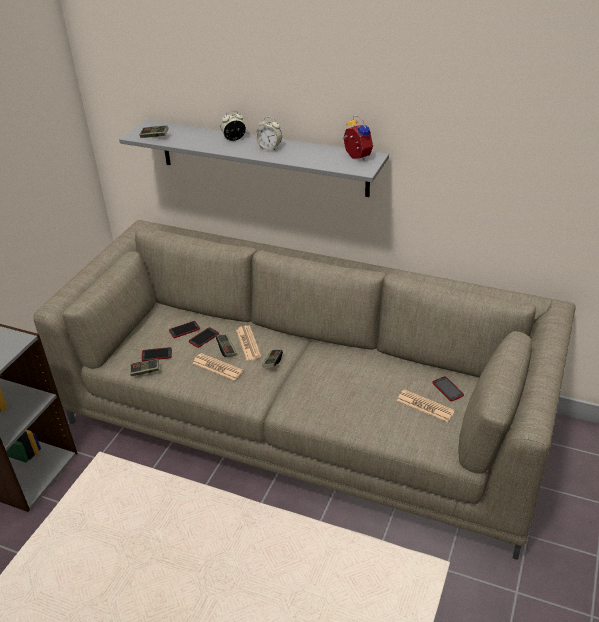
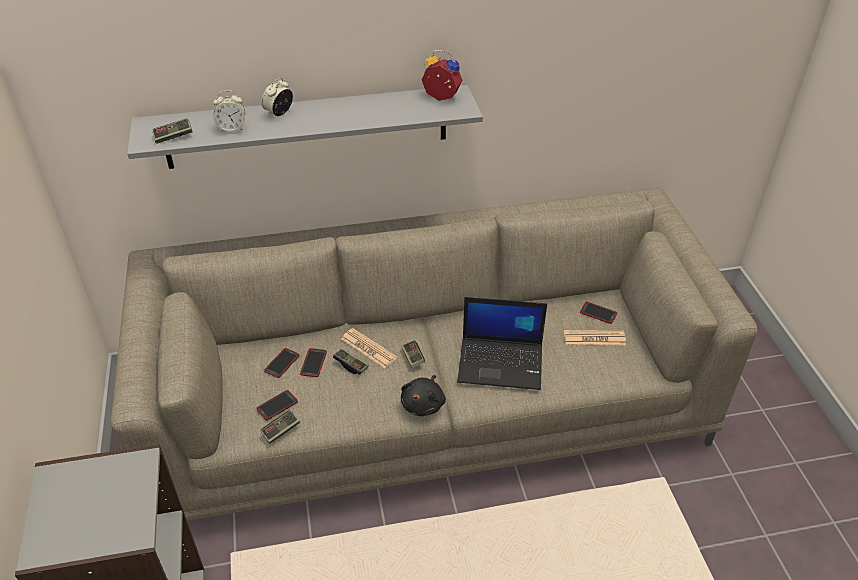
camera: 35 degrees left, 5 degrees up
(217, 367) = (360, 389): newspaper -> none
(252, 396) = (424, 404): none -> black plush toy
(269, 148) = (334, 112): alarm clock -> alarm clock (232, 128)
(333, 392) = (501, 363): none -> laptop

